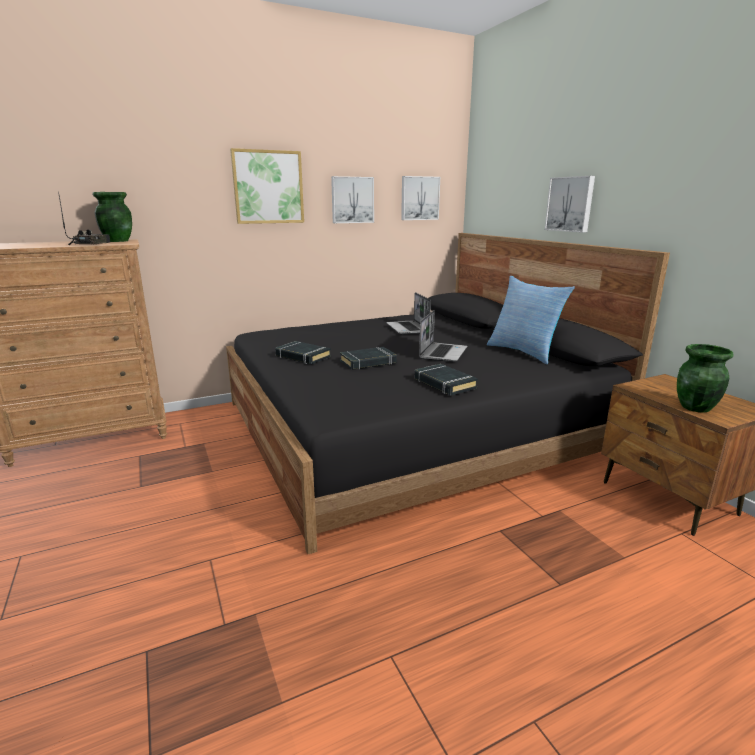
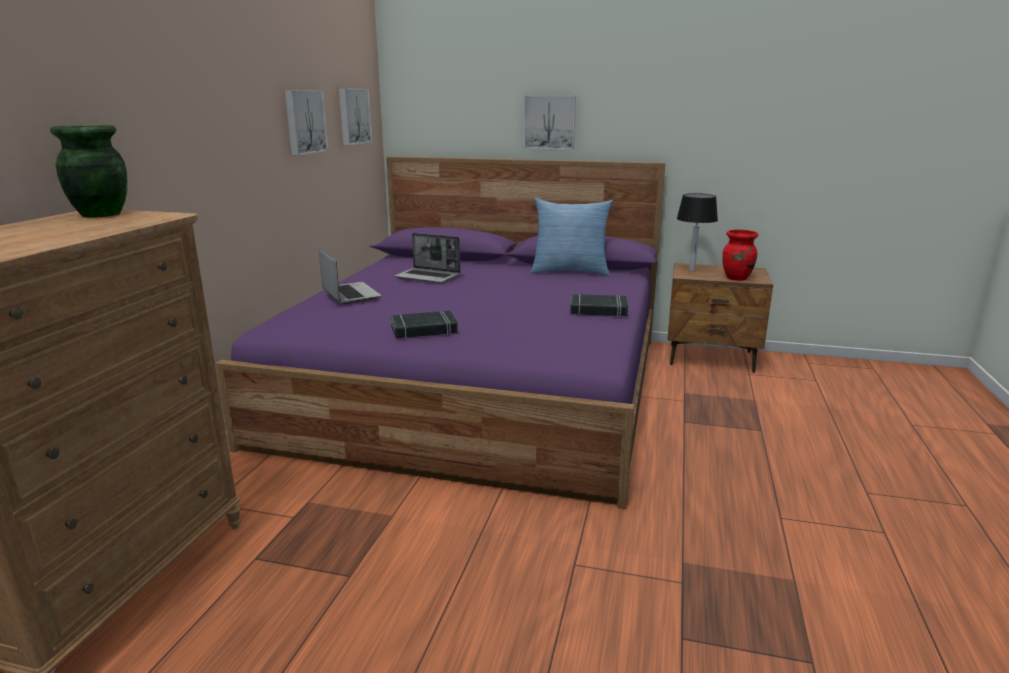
camera: 50 degrees left, 0 degrees up
(89, 244) = (110, 224): radio -> none
(268, 187) = (229, 107): picture -> none
(368, 362) = (494, 315): black book -> none
(409, 427) = (479, 386): black bed -> purple bed
(442, 353) = (523, 289): laptop -> laptop (349, 294)
(660, 385) = (691, 270): none -> table lamp
(696, 407) = (737, 278): green vase -> red vase

